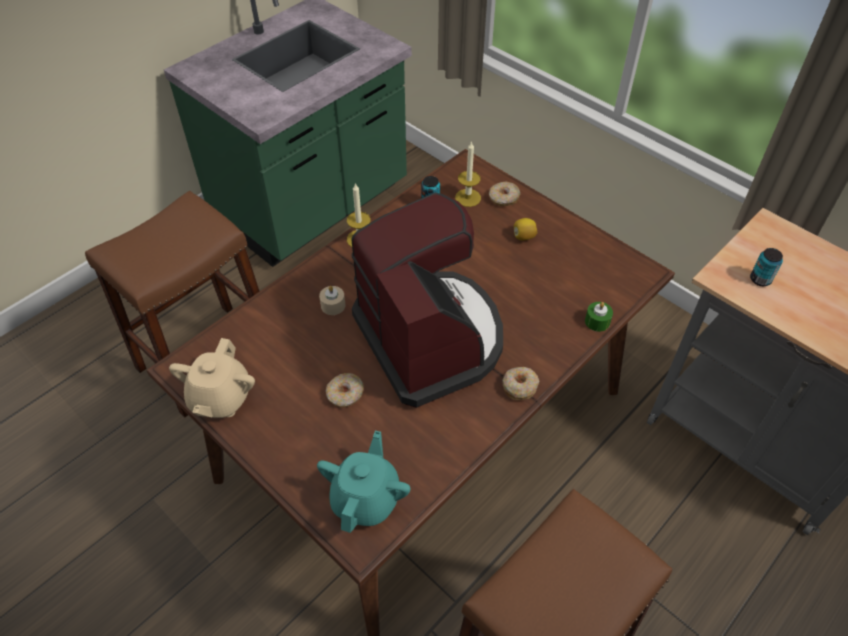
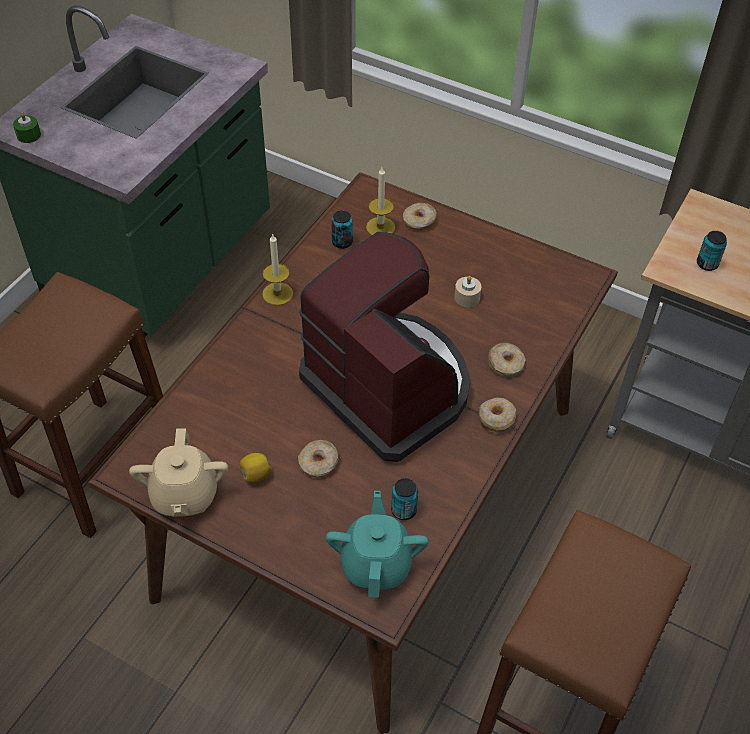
camera: 15 degrees left, 0 degrees up
(333, 305) = (273, 372): beige candle -> beige candle (467, 297)
(407, 454) = (403, 510): none -> can
(524, 236) = (453, 260): lemon -> lemon (256, 475)
(543, 338) = (506, 364): none -> donut
(597, 321) = (555, 337): green candle -> green candle (29, 135)

